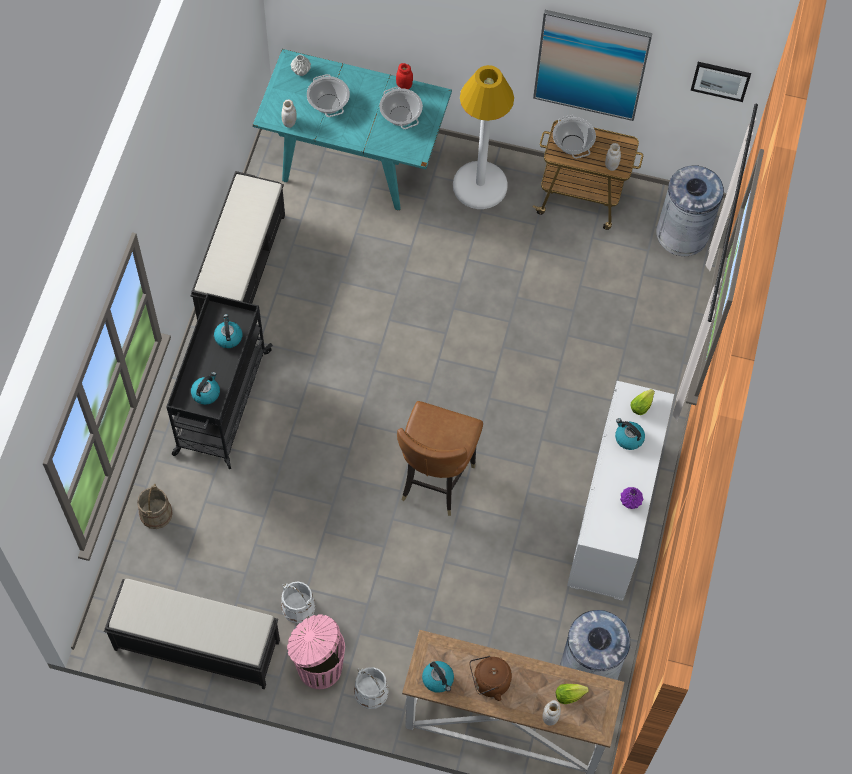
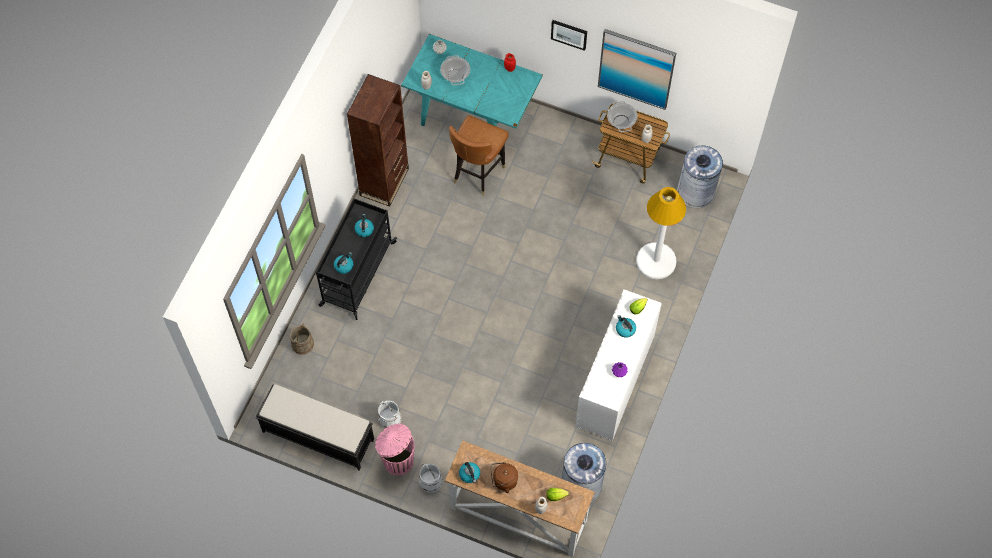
camera: 10 degrees right, 0 degrees up
(242, 267) = (384, 182): black bench -> brown bookcase
(401, 116) = (504, 89): cooking pot -> none
(435, 480) = (496, 343): brown chair -> brown chair (477, 172)
(480, 185) = (558, 143): white floor lamp -> white floor lamp (656, 261)
(720, 80) = (723, 89): picture -> picture (569, 34)

